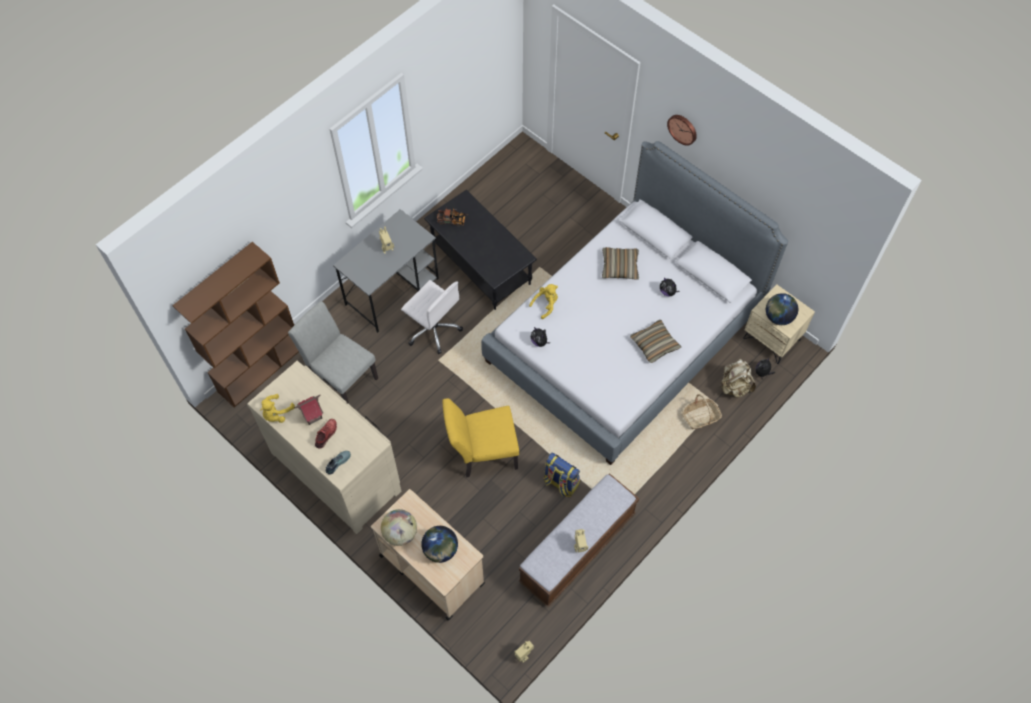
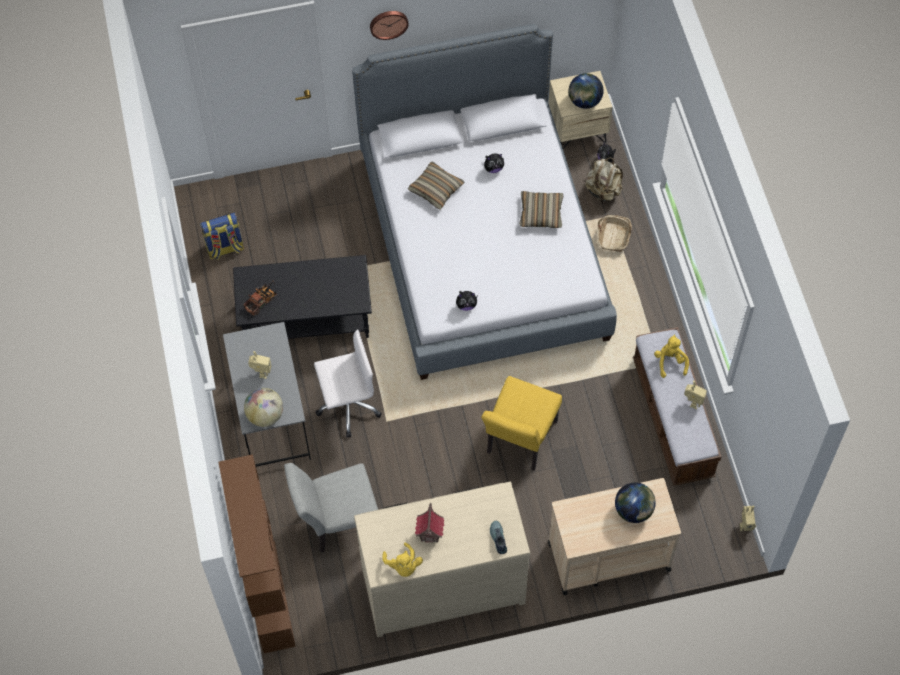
camera: 55 degrees left, 0 degrees up
(326, 435) = (460, 532): red shoe -> none
(400, 533) = (593, 535): globe -> globe (265, 415)
(546, 304) = (430, 275): yellow plush toy -> yellow plush toy (670, 362)
(560, 483) = (597, 393): backpack -> backpack (225, 248)

